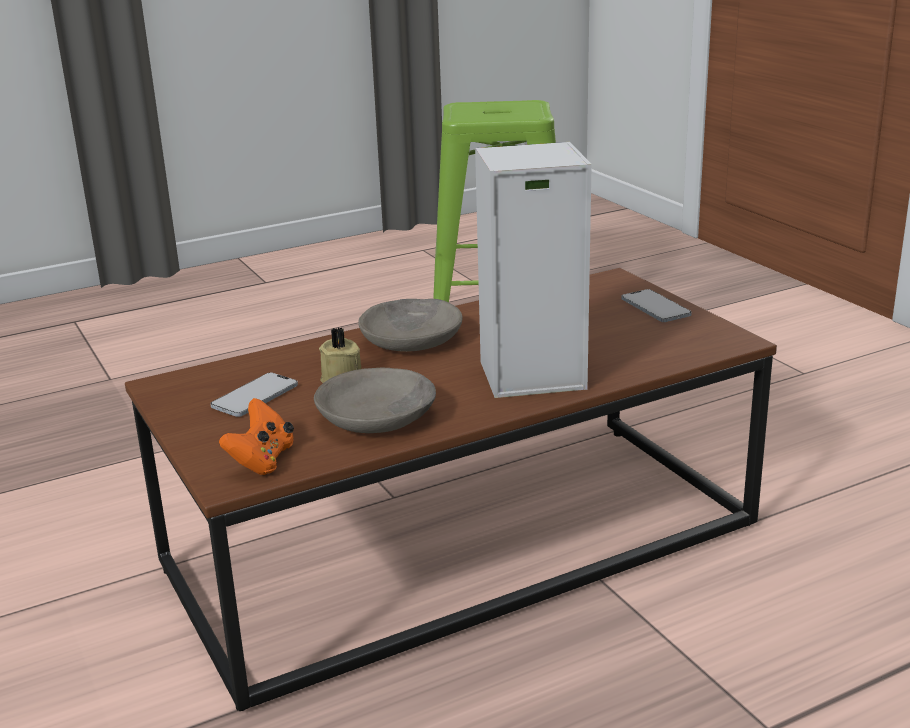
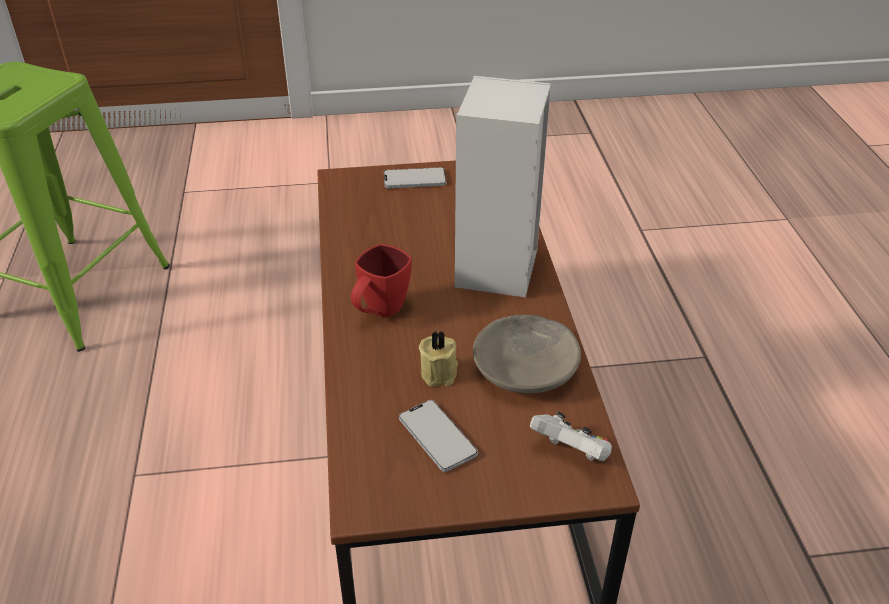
camera: 70 degrees left, 15 degrees up
(262, 460) = (571, 453): orange game controller -> white game controller
(412, 339) = (379, 312): grey bowl -> red mug

